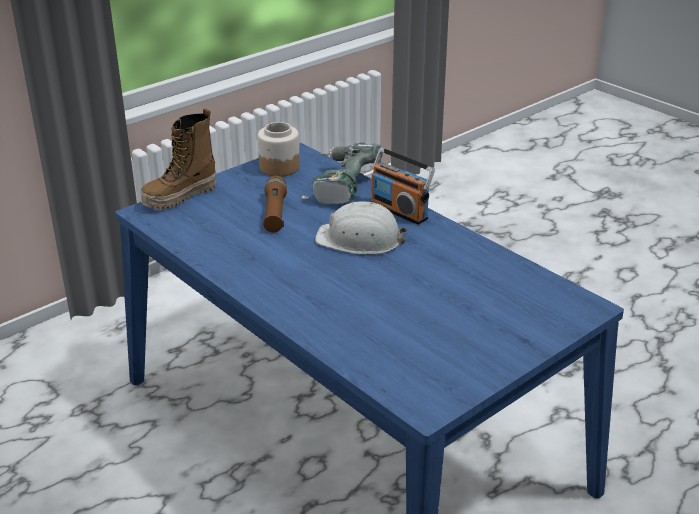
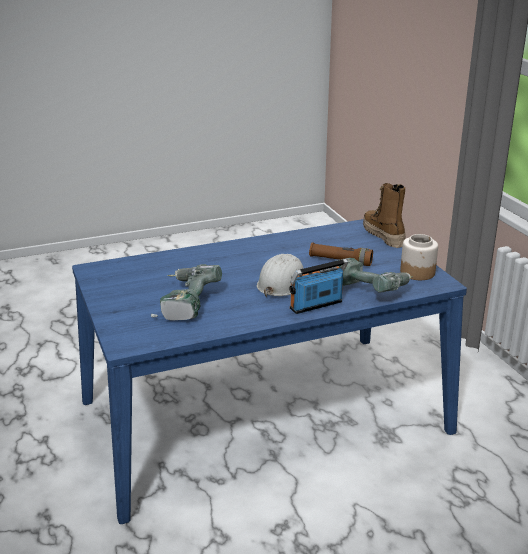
camera: 110 degrees right, 5 degrees down
(464, 292) = (185, 304): none -> power drill

